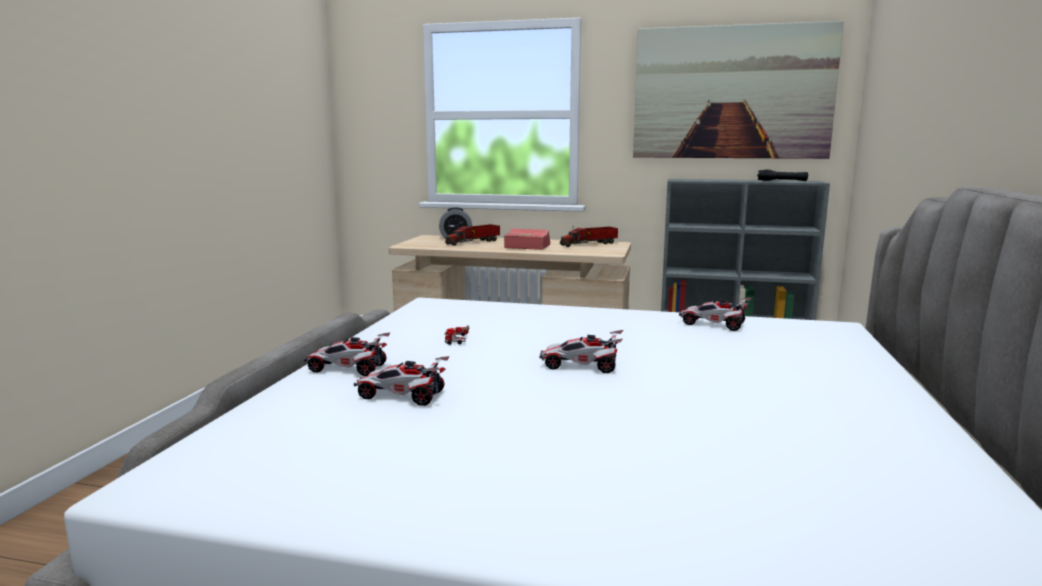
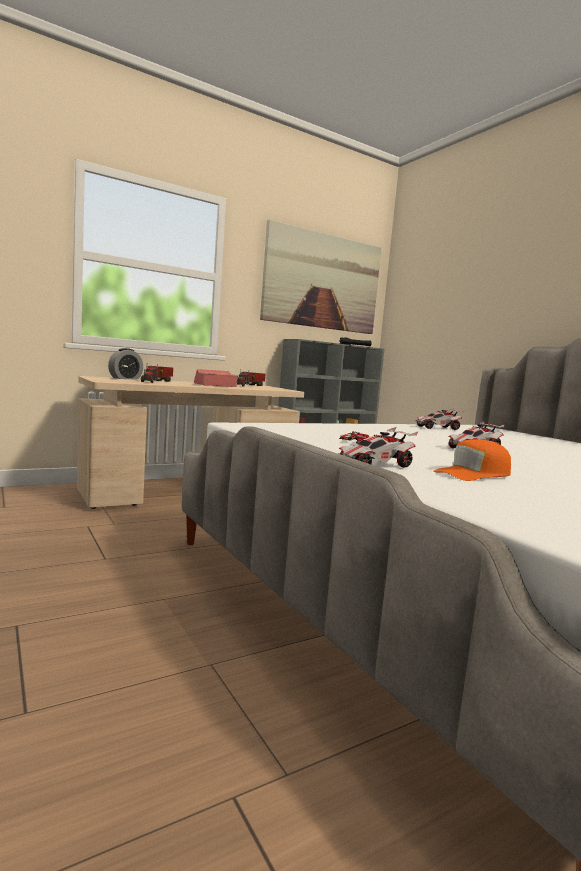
camera: 45 degrees left, 5 degrees down
(401, 396) = (473, 474): toy car -> orange cap

